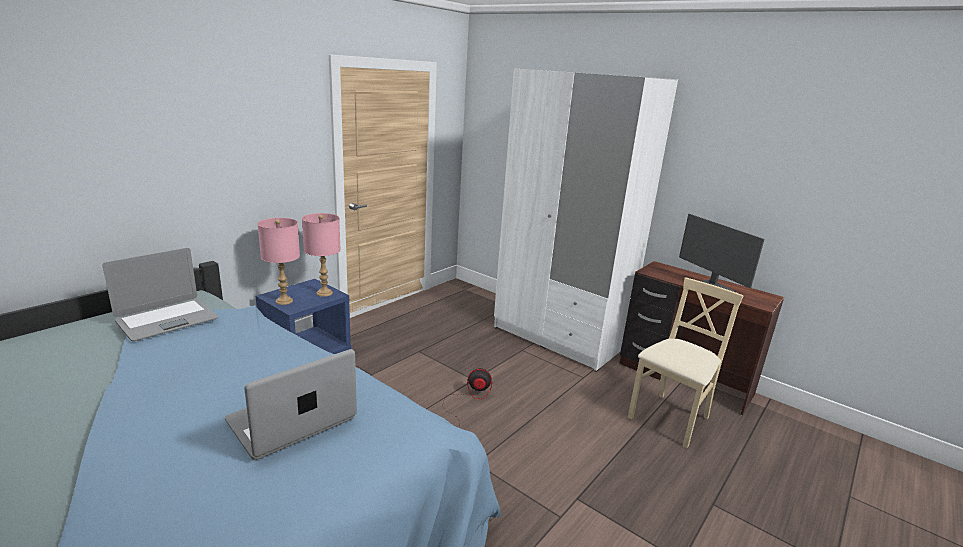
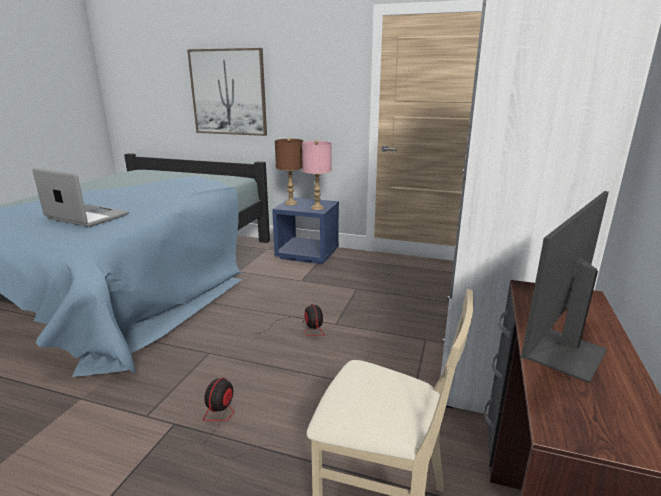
camera: 70 degrees right, 0 degrees up
(127, 169) = (228, 92): none -> picture
(167, 320) = (196, 178): laptop -> none
(284, 301) = (291, 203): pink table lamp -> brown table lamp
(587, 468) = (225, 424): none -> fan

